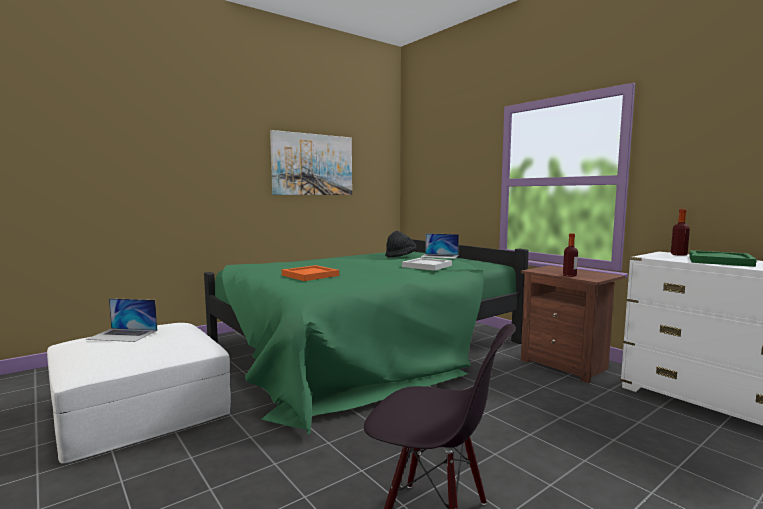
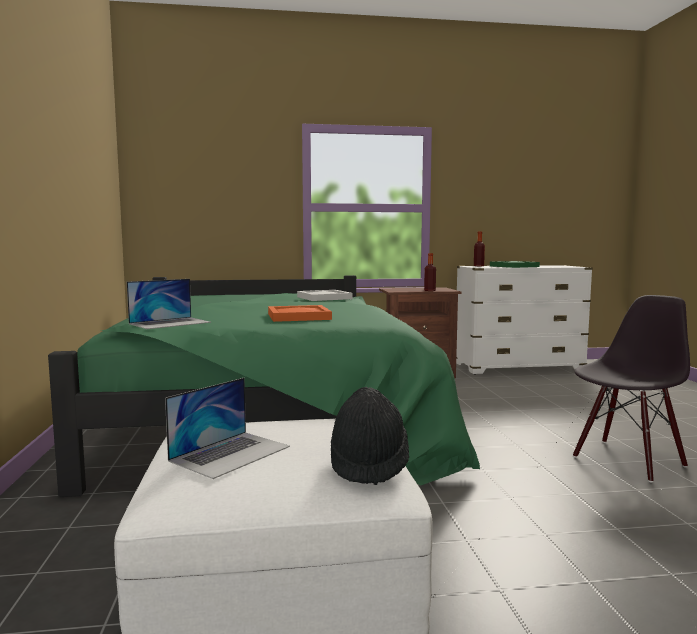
camera: 60 degrees left, 0 degrees up
(312, 164) = (69, 160): picture -> none
(400, 256) = (221, 298): black hat -> black hat (368, 464)
(439, 256) = (274, 292): laptop -> laptop (170, 323)

